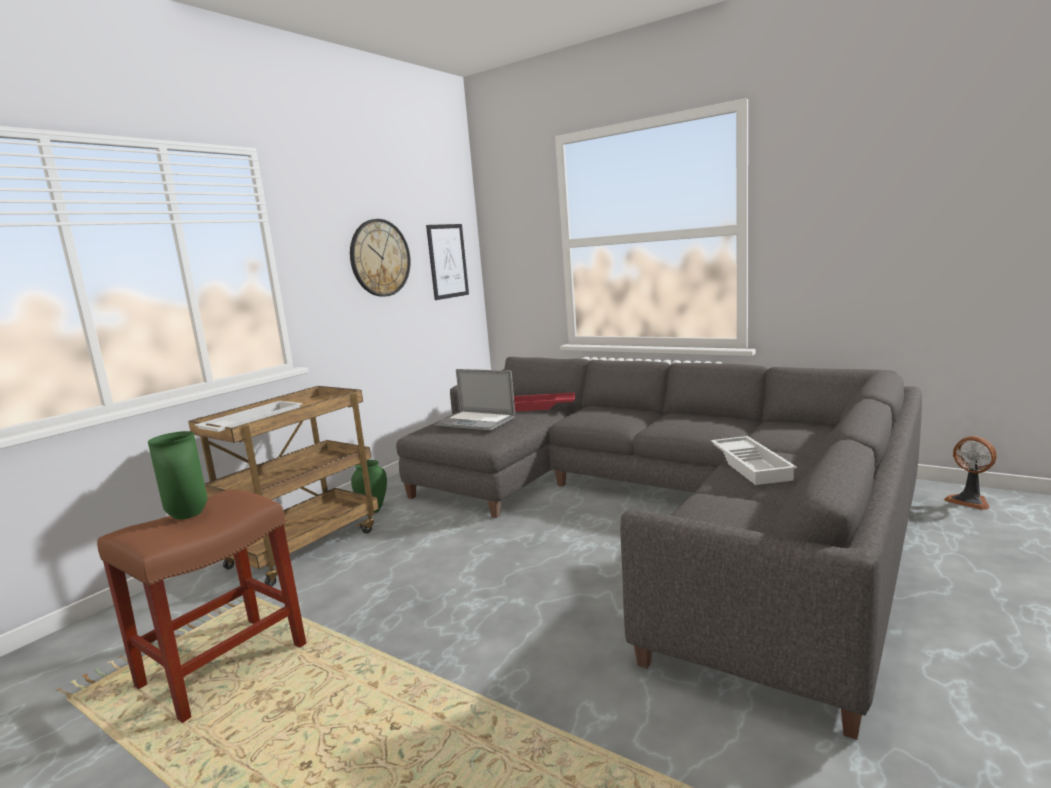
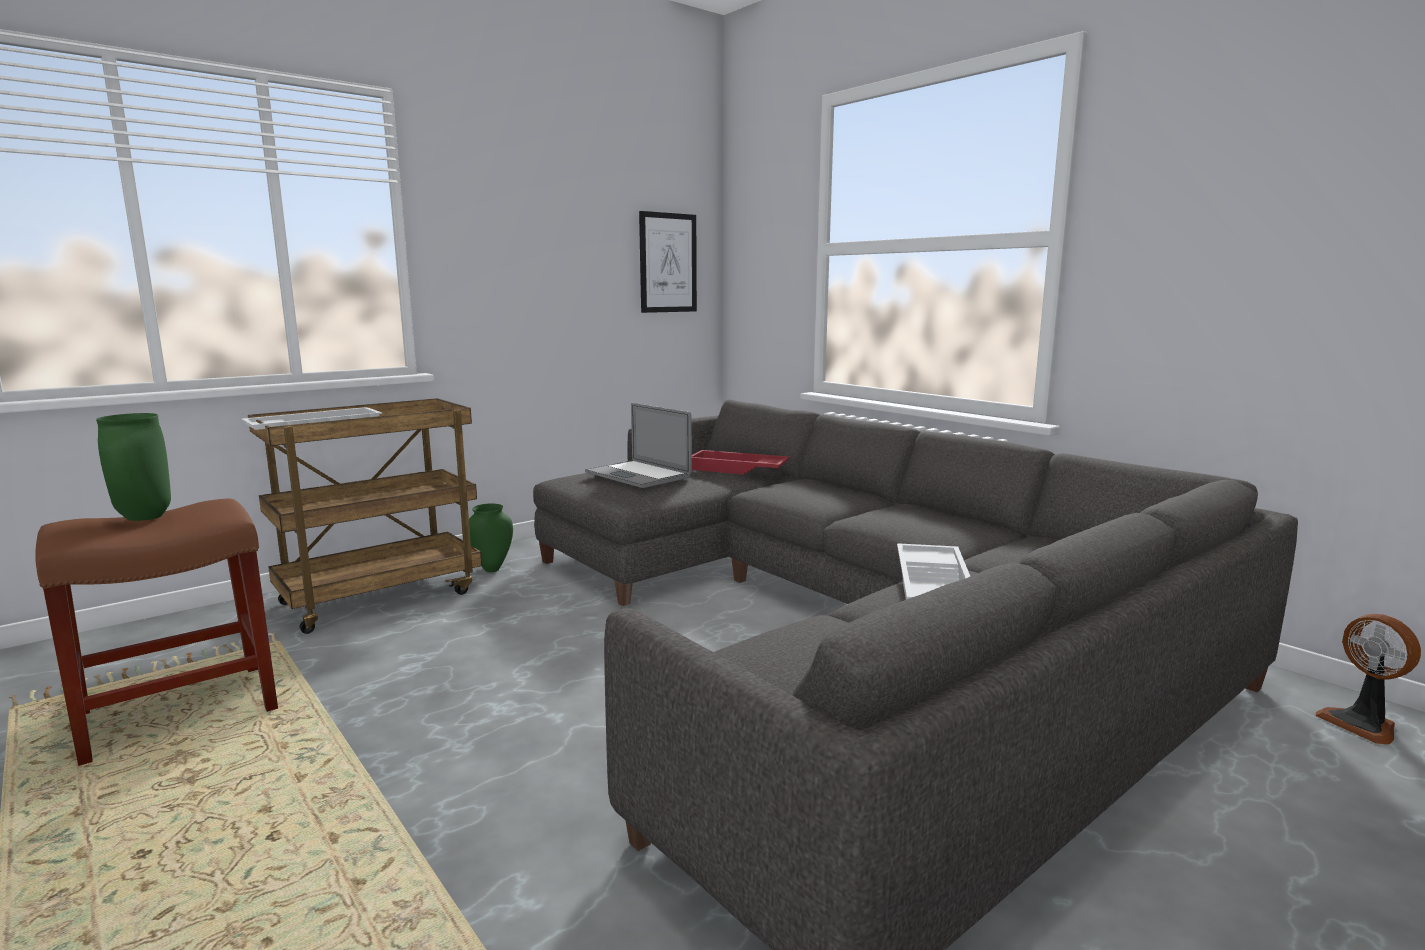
camera: 15 degrees right, 0 degrees up
(380, 258) = (562, 247): wall clock -> none

